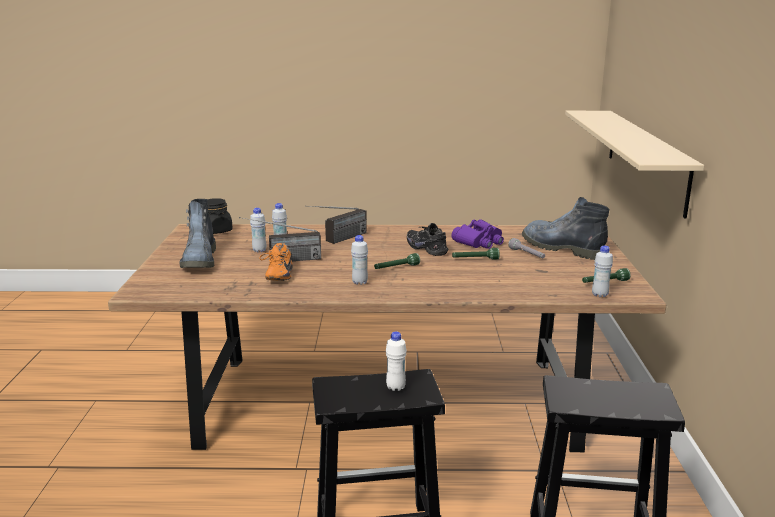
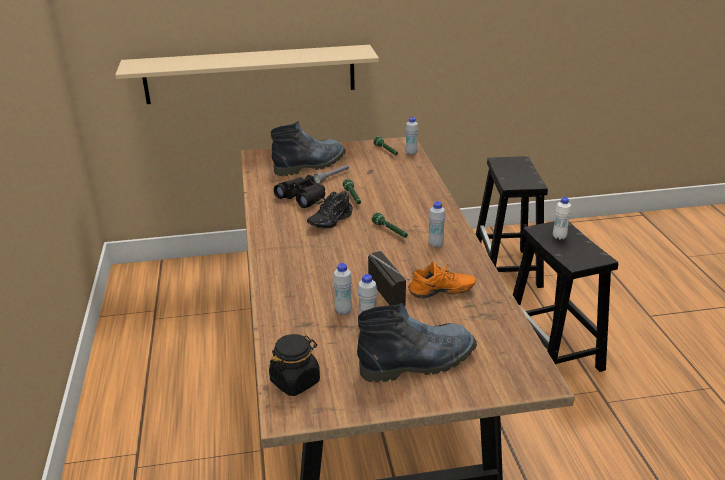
camera: 100 degrees left, 10 degrees up
(338, 240) = (315, 274): radio -> none
(479, 242) = (302, 198): purple binoculars -> black binoculars
(560, 248) = (311, 164): boot -> boot turned 150 degrees counterclockwise

